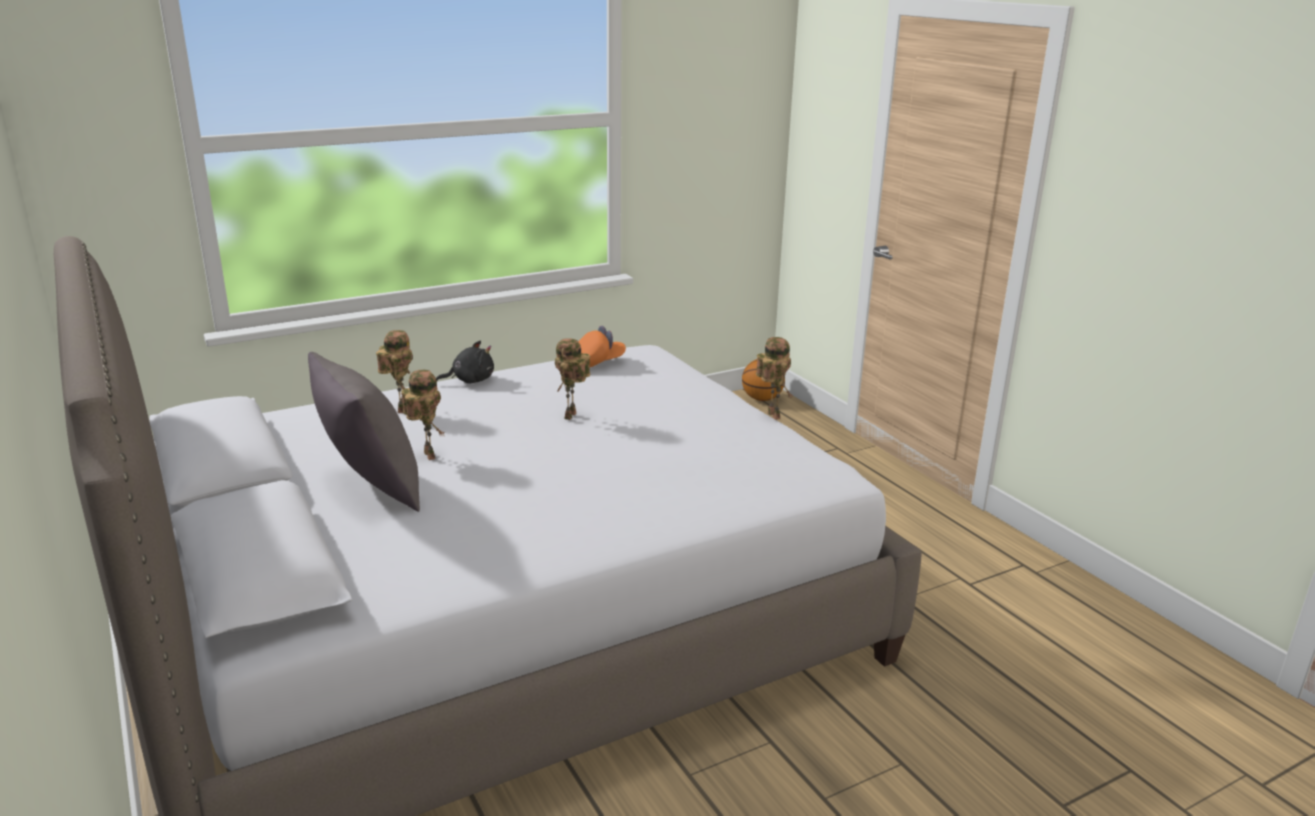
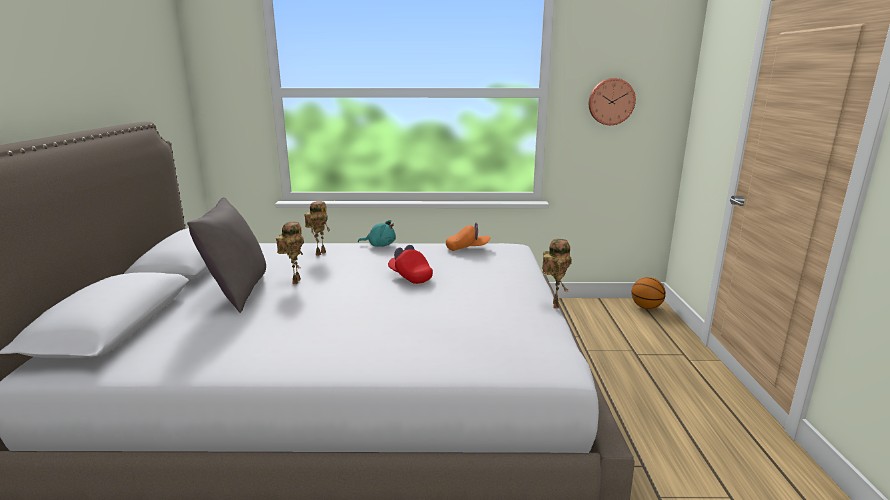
camera: 30 degrees right, 5 degrees down
(470, 380) = (380, 245): black plush toy -> turquoise plush toy
(572, 416) = (410, 276): toy robot -> red cap
(698, 125) = (611, 101): none -> wall clock

